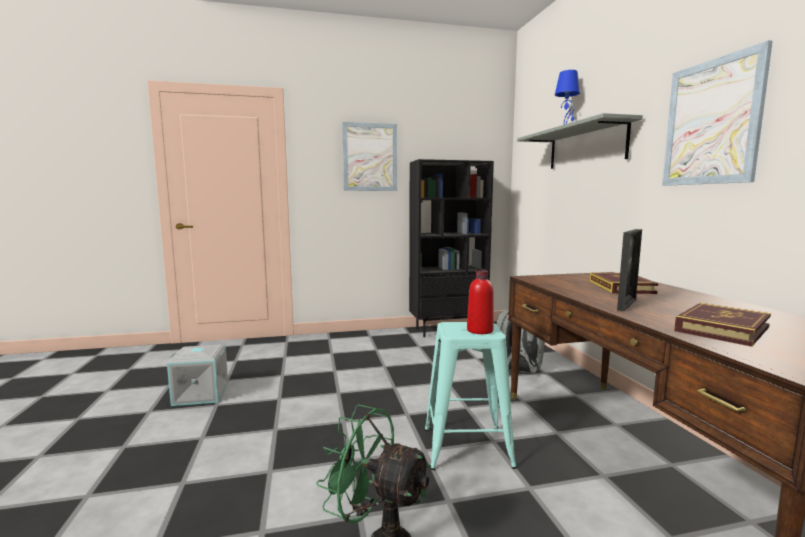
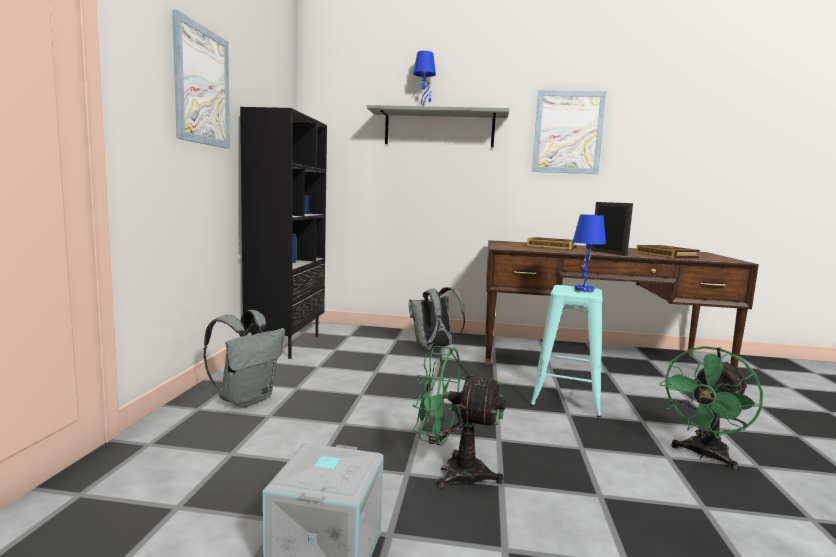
camera: 70 degrees left, 0 degrees up
(285, 411) = (453, 472): none -> green fan
(348, 343) = (246, 399): none -> grey backpack
(480, 330) = (583, 289): red bottle -> blue table lamp

